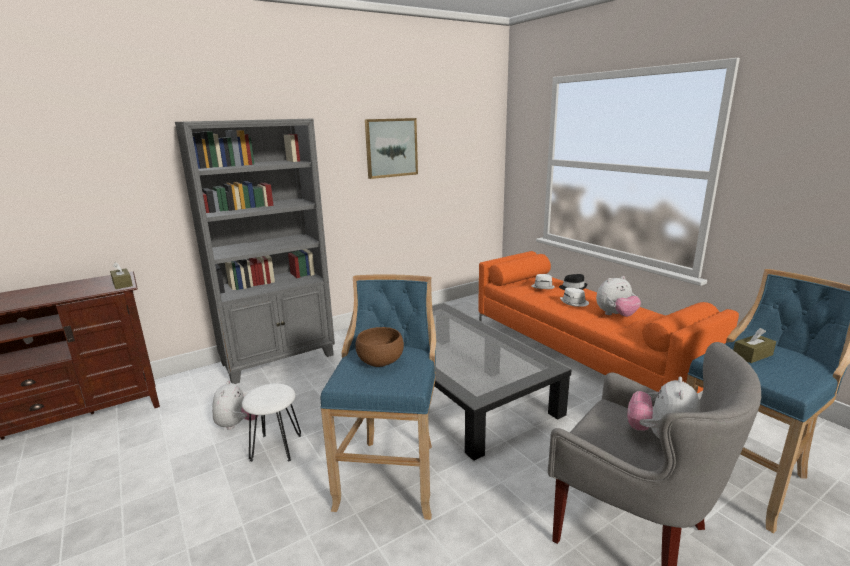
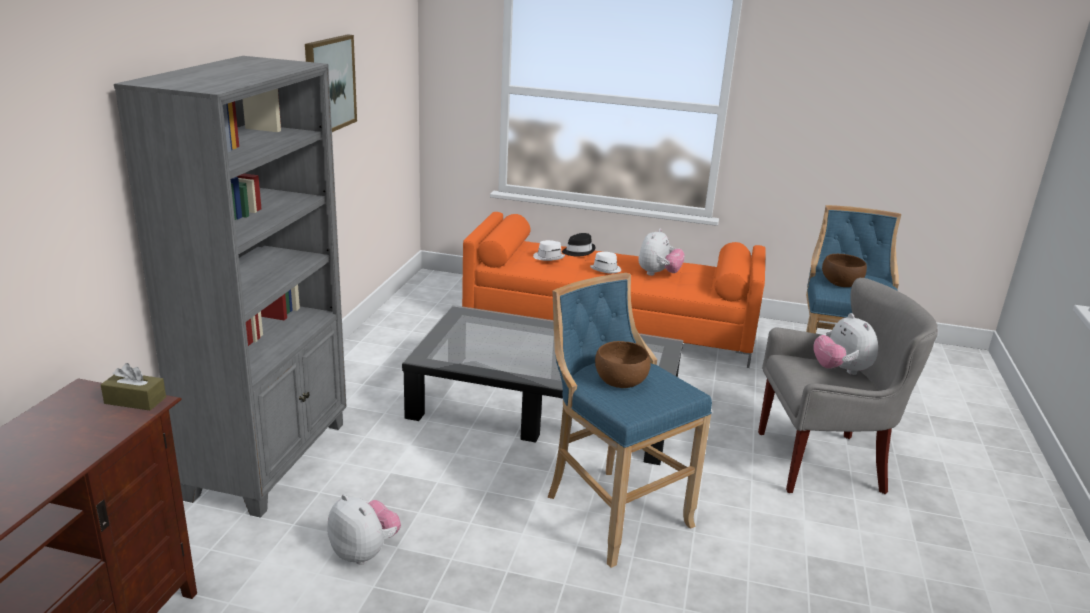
camera: 45 degrees left, 5 degrees up
(275, 447) = (458, 550): white stool -> none
(752, 355) = (840, 283): brown tissue box -> brown bowl

